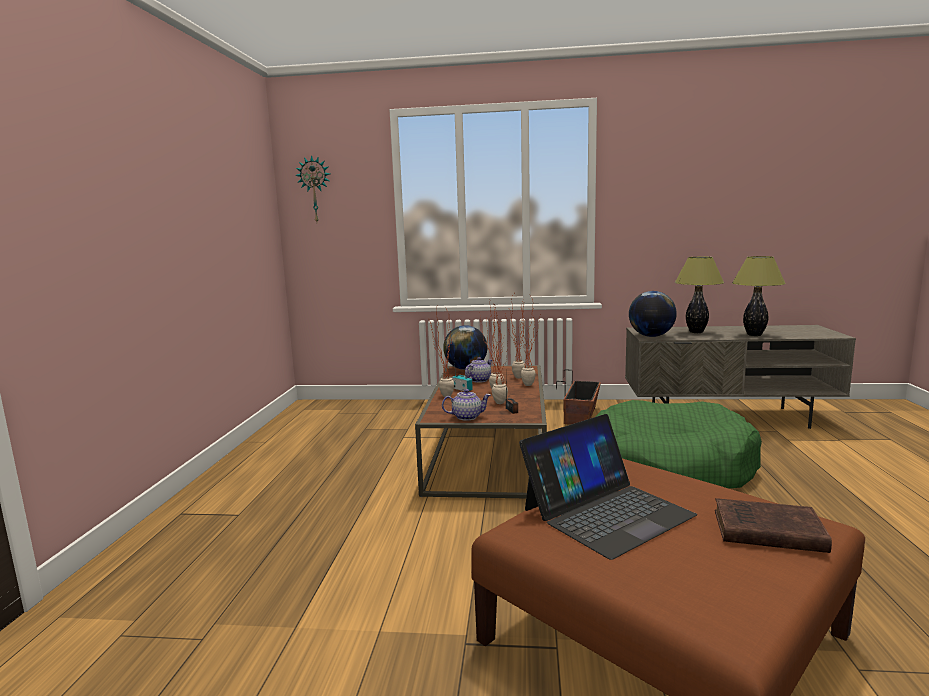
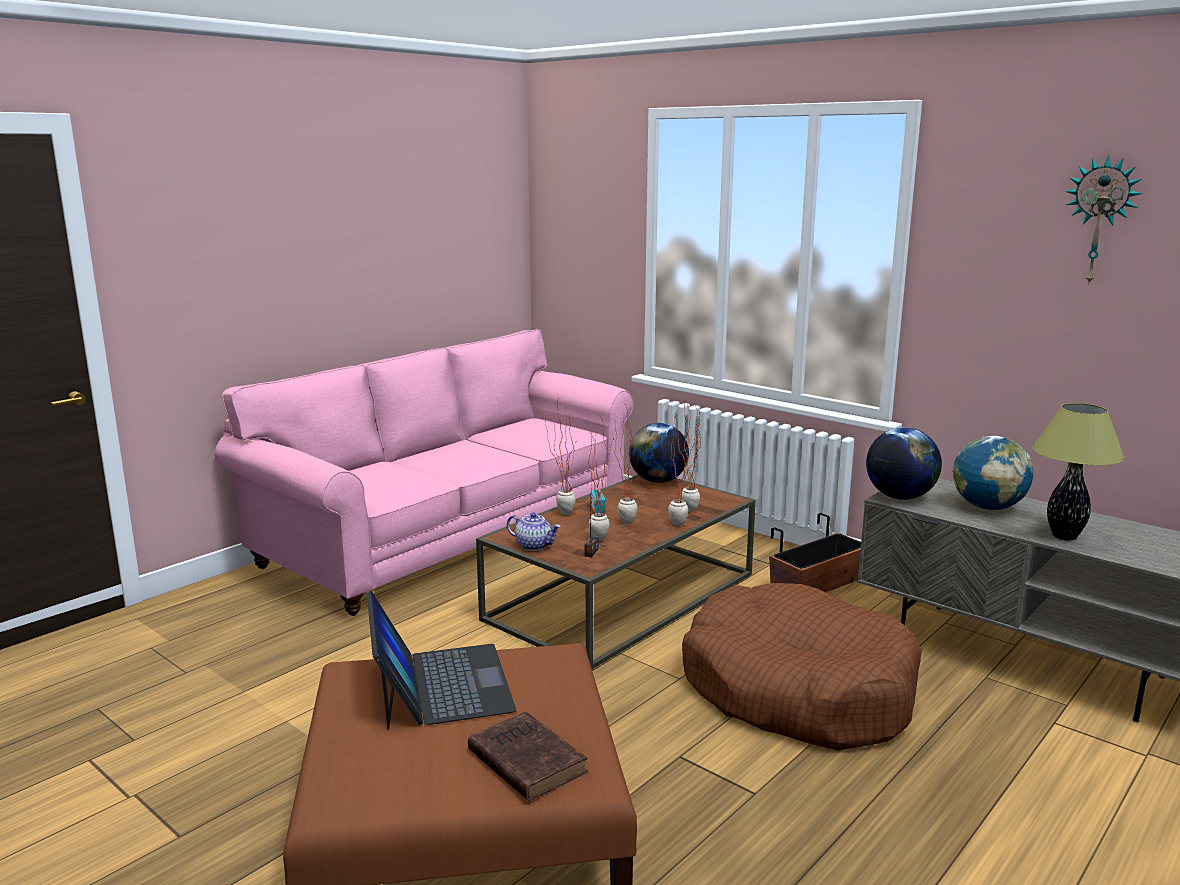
camera: 35 degrees right, 5 degrees up
(300, 453) = (449, 535): none -> pink sofa
(315, 190) = (565, 209): wall clock -> wall clock (1100, 221)
(479, 380) = (640, 501): teapot -> none
(606, 512) = (440, 685): laptop -> laptop turned 105 degrees counterclockwise
(668, 466) = (797, 690): green dog bed -> brown dog bed
(696, 332) = (987, 508): table lamp -> globe

